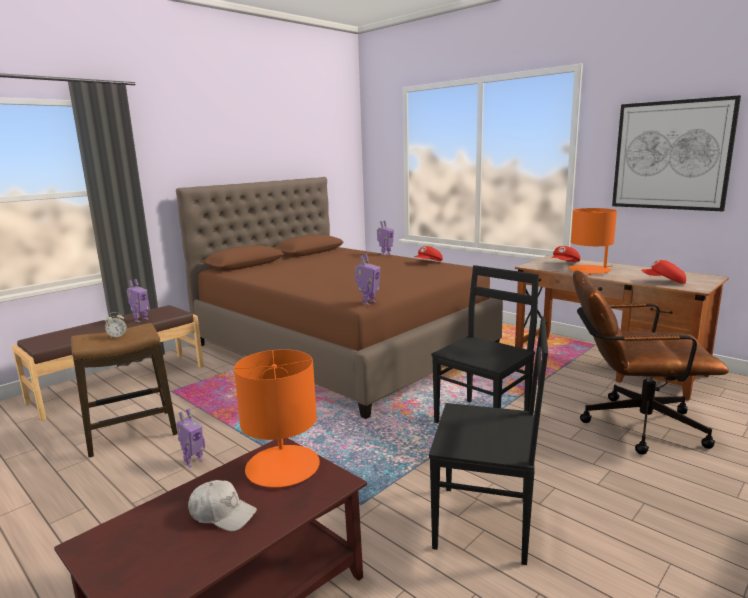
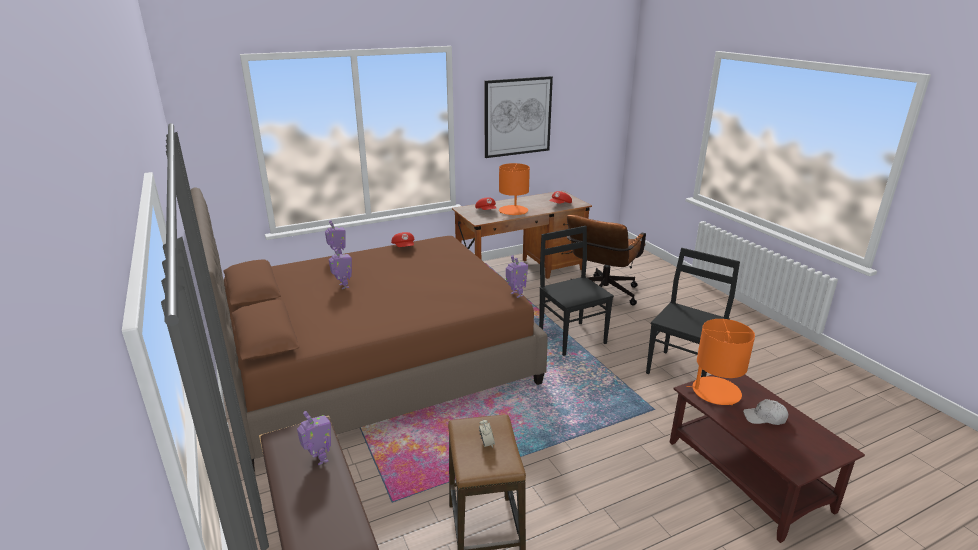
camera: 70 degrees left, 10 degrees up
(193, 462) = (567, 487): toy robot -> toy robot (343, 286)
(222, 514) = (764, 418): white cap -> white cap turned 120 degrees counterclockwise

